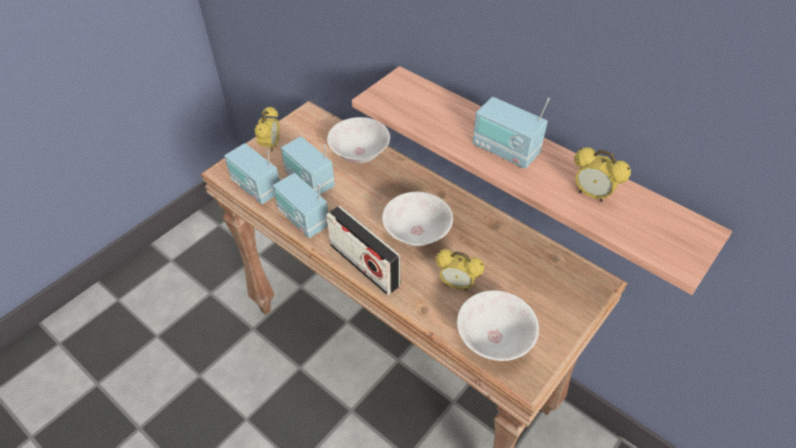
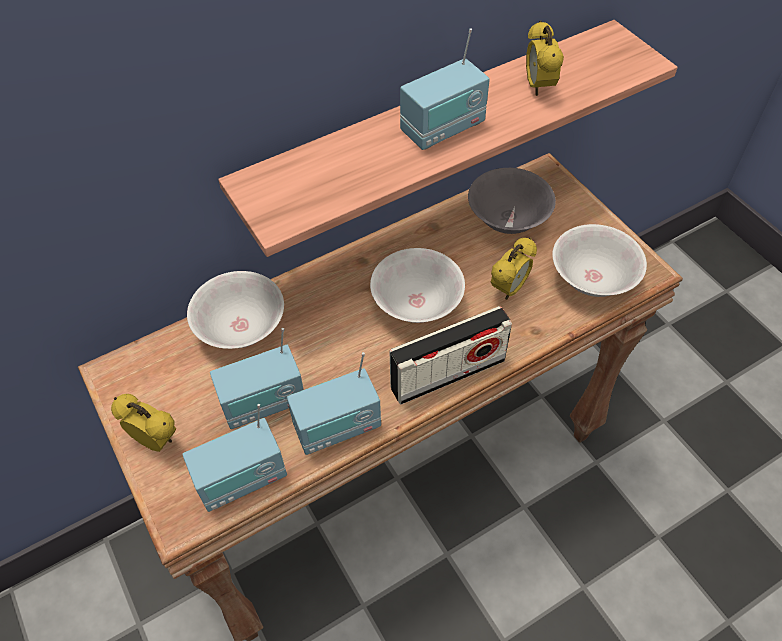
camera: 70 degrees left, 5 degrees up
(528, 268) = (507, 220): none -> grey bowl
(592, 194) = (538, 87): alarm clock -> alarm clock turned 120 degrees clockwise

